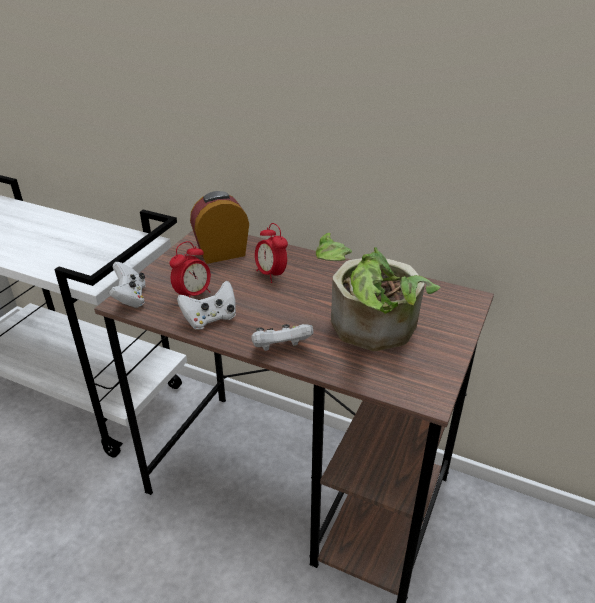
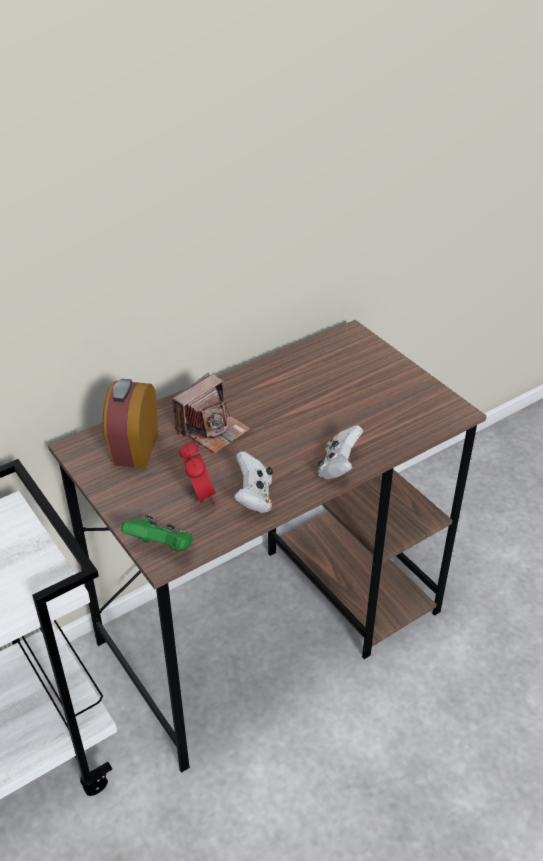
camera: 60 degrees left, 5 degrees up
(130, 298) = (162, 547): white game controller -> green game controller
(271, 274) = (212, 429): alarm clock -> camera
(370, 331) = (353, 405): potted plant -> none

